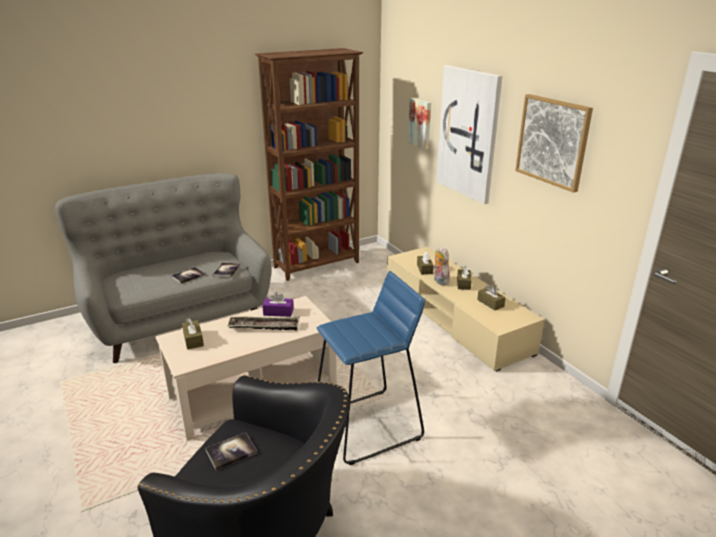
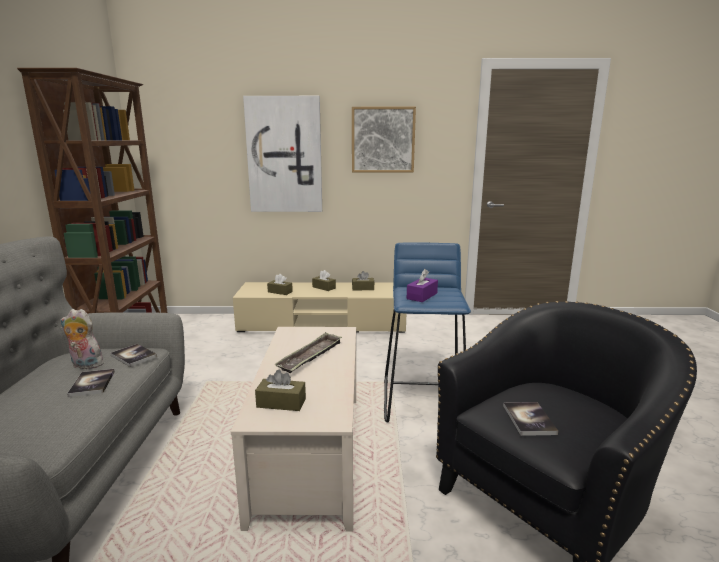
camera: 60 degrees left, 10 degrees down
(278, 312) = (291, 344): purple tissue box -> purple tissue box (422, 296)
(421, 123) = (210, 160): picture -> none
(439, 281) = (307, 292): plush toy -> plush toy (85, 365)

